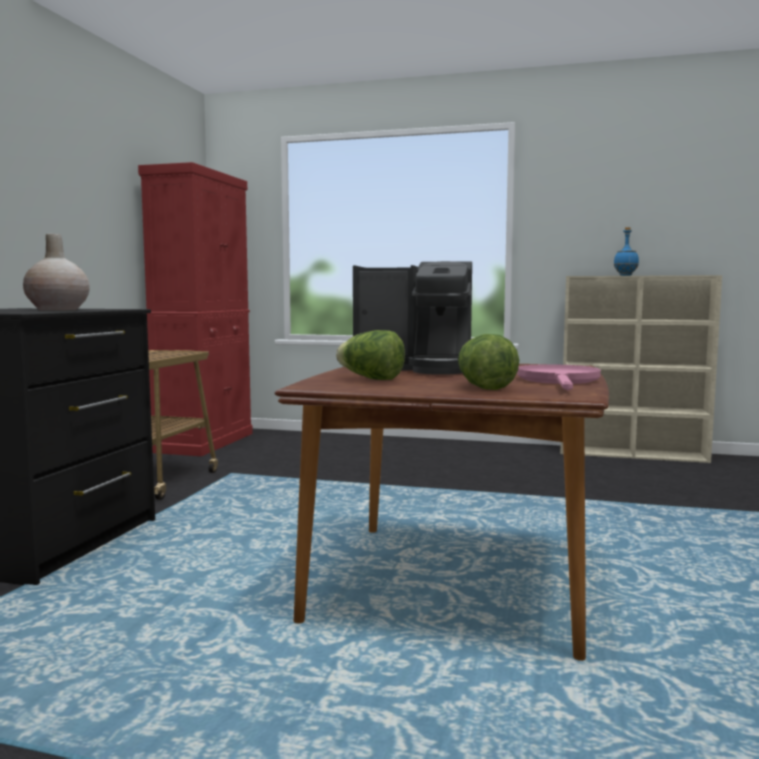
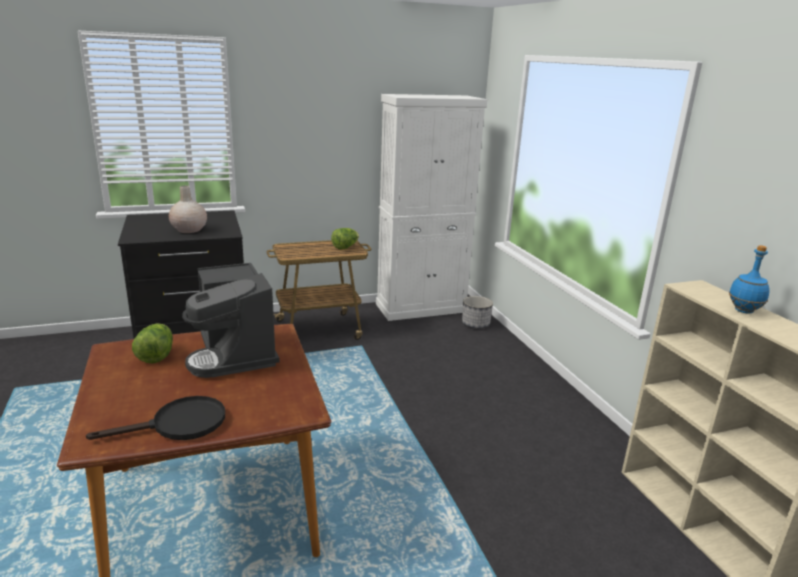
camera: 55 degrees right, 15 degrees up
(205, 442) = (421, 308): red cabinet -> white cabinet
(281, 436) = (475, 324): none -> planter
(483, 387) = (125, 402): lettuce -> lettuce (345, 247)
(559, 381) = (179, 424): pink frying pan -> black frying pan

